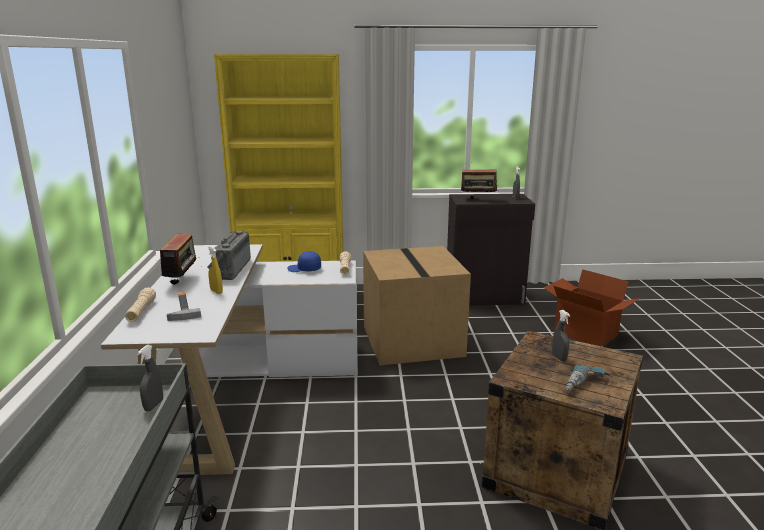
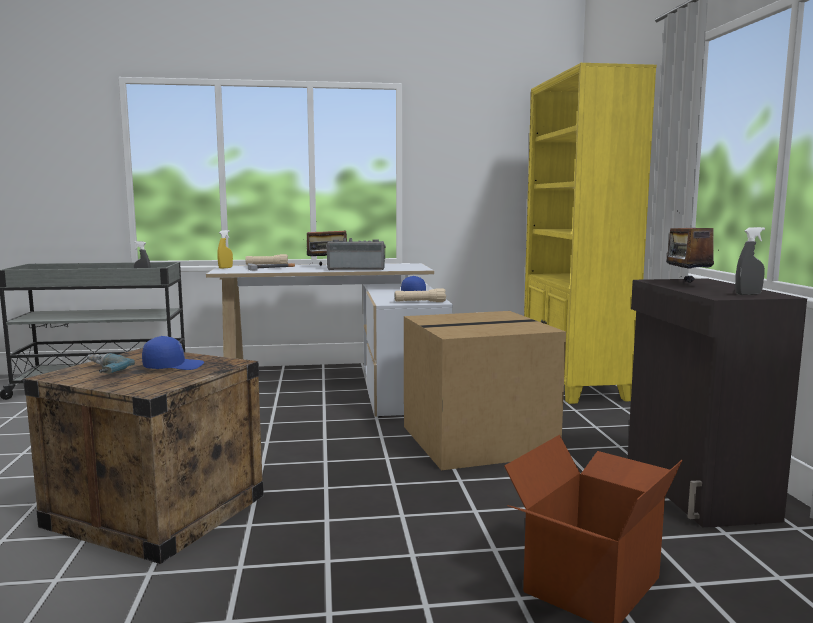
camera: 85 degrees right, 10 degrees down
(216, 291) = (302, 270): yellow spray bottle -> yellow spray bottle (225, 268)
(559, 358) = (173, 367): grey spray bottle -> blue cap

